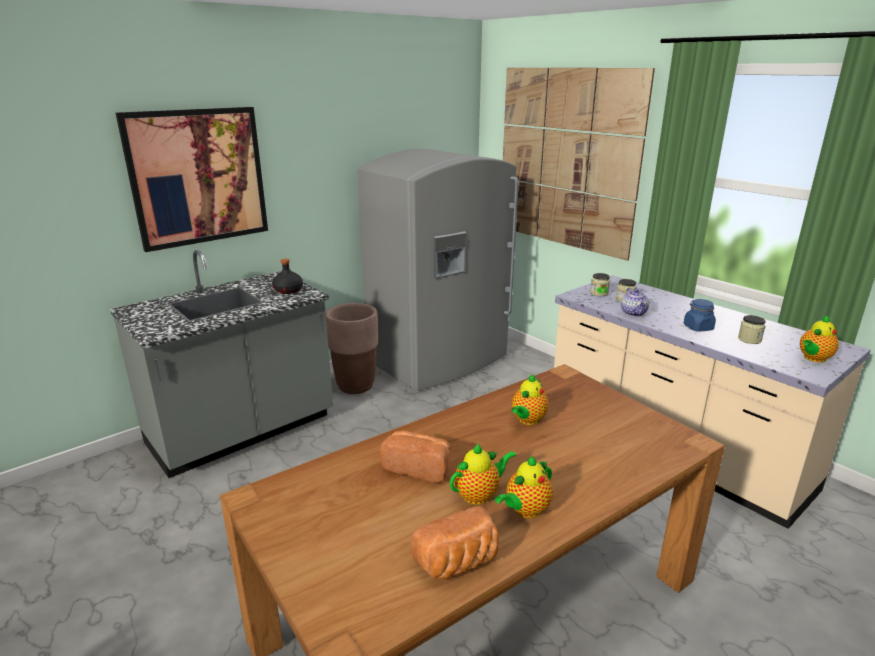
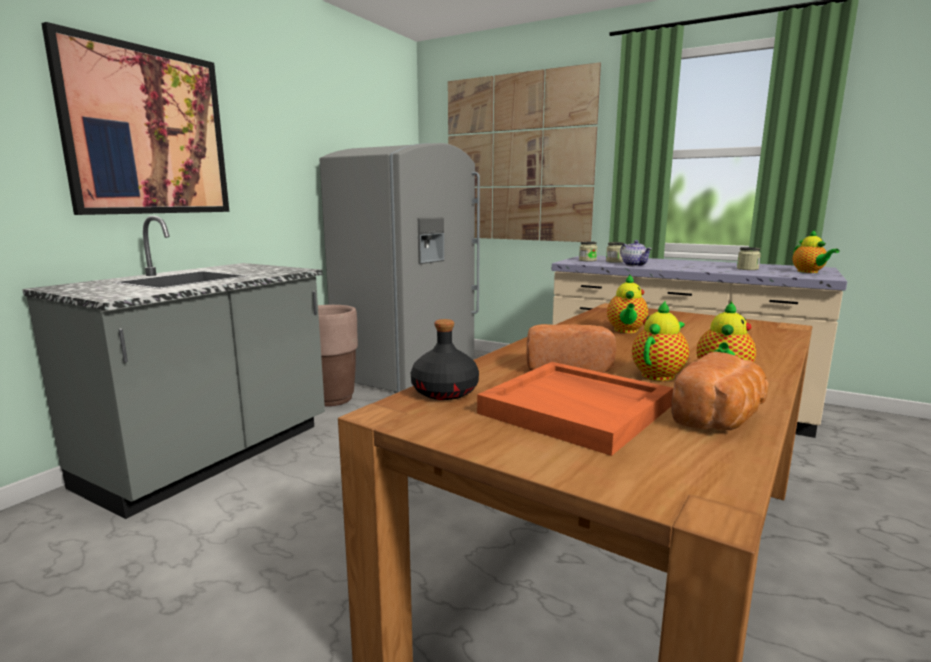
camera: 20 degrees left, 10 degrees down
(288, 290) = (269, 269): black bottle -> black bottle (445, 392)
(371, 525) = (577, 409): none -> orange tray
(698, 327) = (698, 267): blue jar -> none
(813, 358) = (809, 272): teapot -> teapot turned 45 degrees counterclockwise

